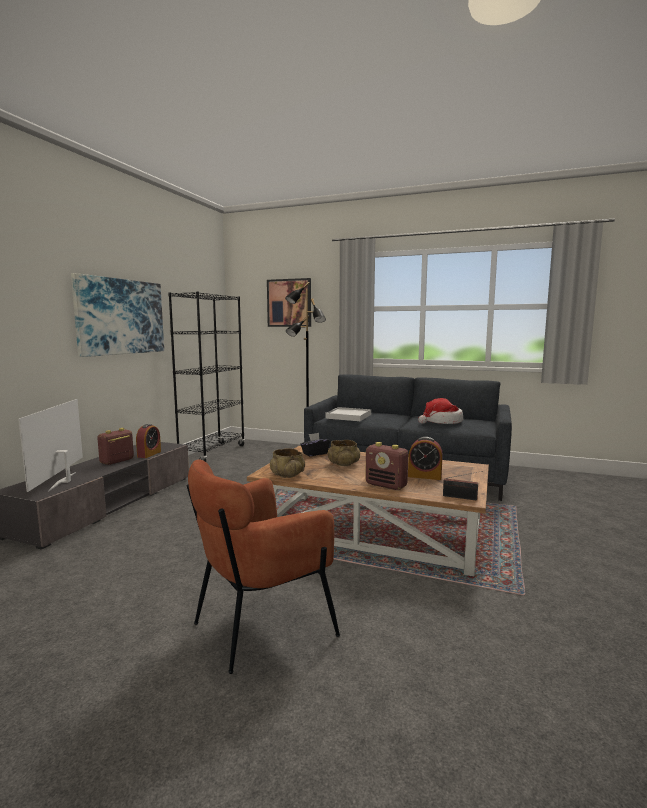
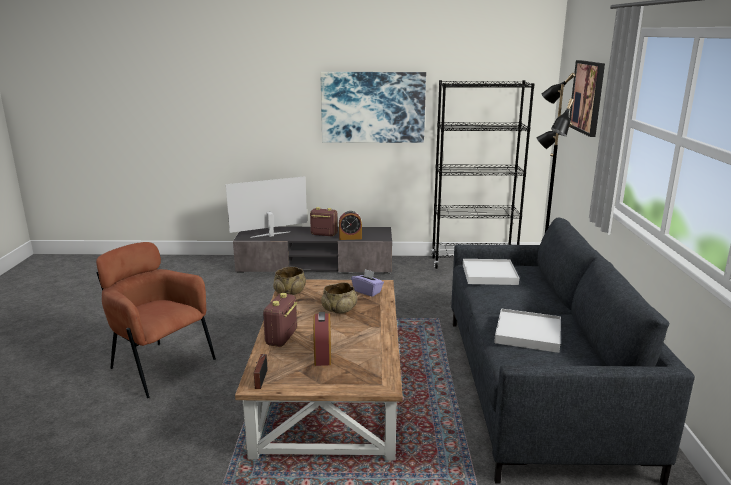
camera: 70 degrees right, 10 degrees up
(315, 453) = (367, 291): black tissue box -> purple tissue box
(442, 422) = (527, 333): hat -> white tray

